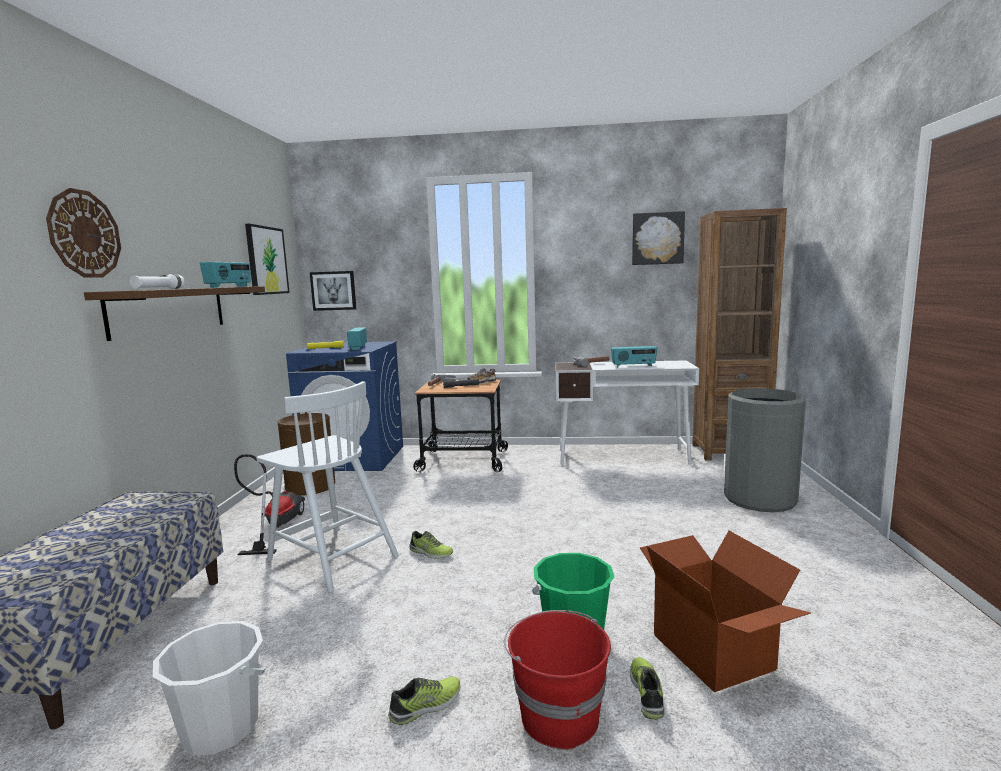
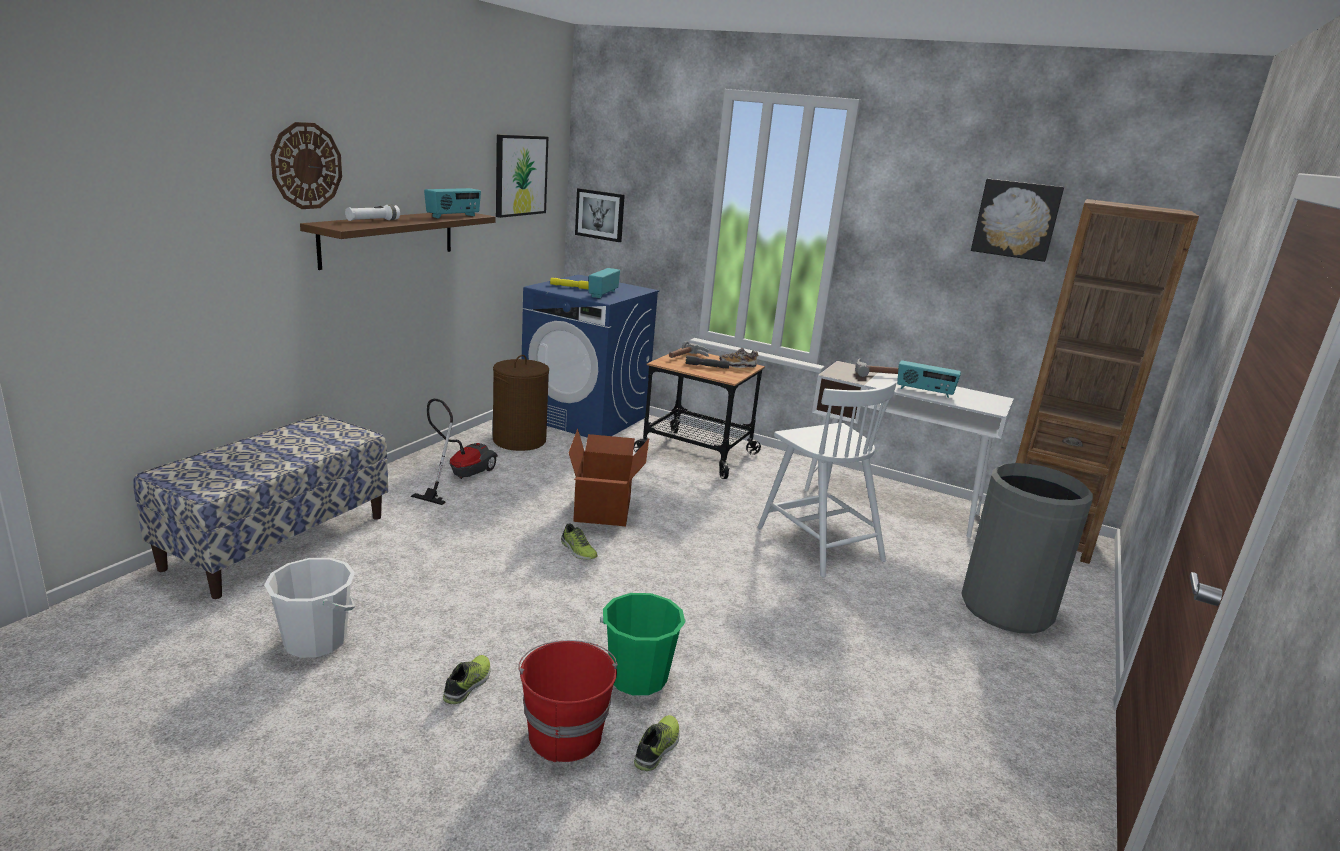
camera: 20 degrees right, 10 degrees up
(331, 557) = (486, 525): white chair -> white chair (818, 542)
(426, 706) = (468, 684): shoe -> shoe turned 60 degrees counterclockwise
(714, 651) = (758, 740): cardboard box -> cardboard box (604, 509)

